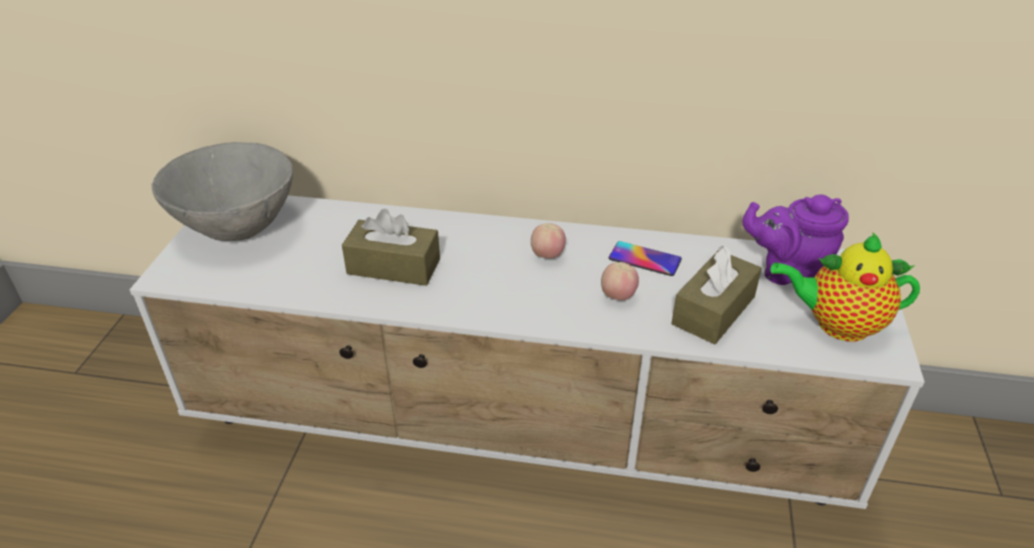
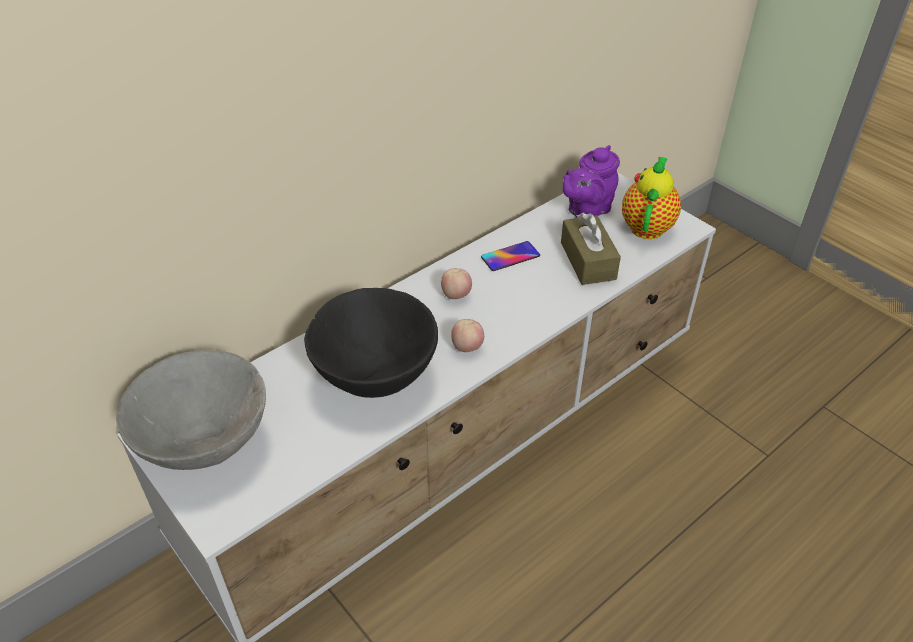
camera: 50 degrees left, 5 degrees up
(393, 266) = (375, 377): brown tissue box -> black bowl
(618, 296) = (532, 290): apple -> apple (467, 347)
(836, 324) = (647, 225): teapot -> teapot turned 150 degrees clockwise

